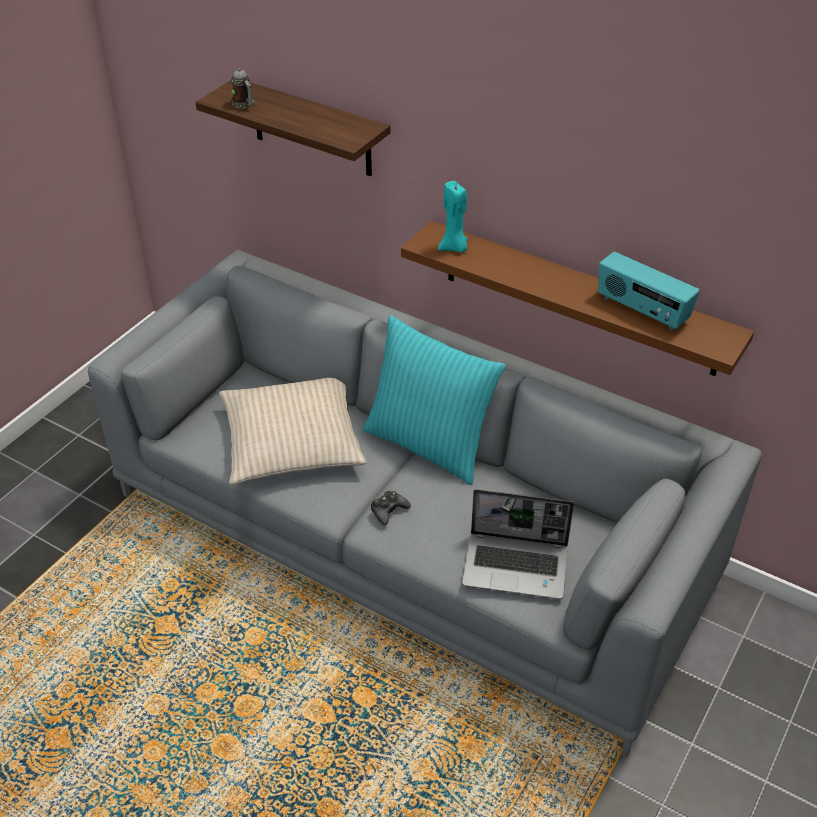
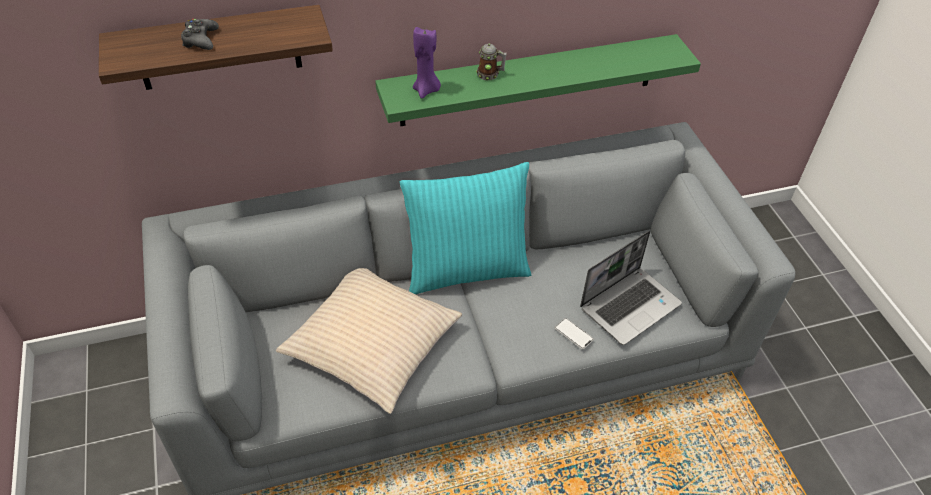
camera: 50 degrees left, 5 degrees up
(244, 105) = (157, 53): mug -> mug (490, 74)
(388, 510) = (508, 337): black game controller -> black game controller (200, 40)
(439, 548) = (573, 334): none -> phone
(454, 248) = (426, 90): turquoise candle -> purple candle
(578, 298) = (529, 80): brown shelf -> green shelf
(641, 311) = (606, 60): radio -> none

